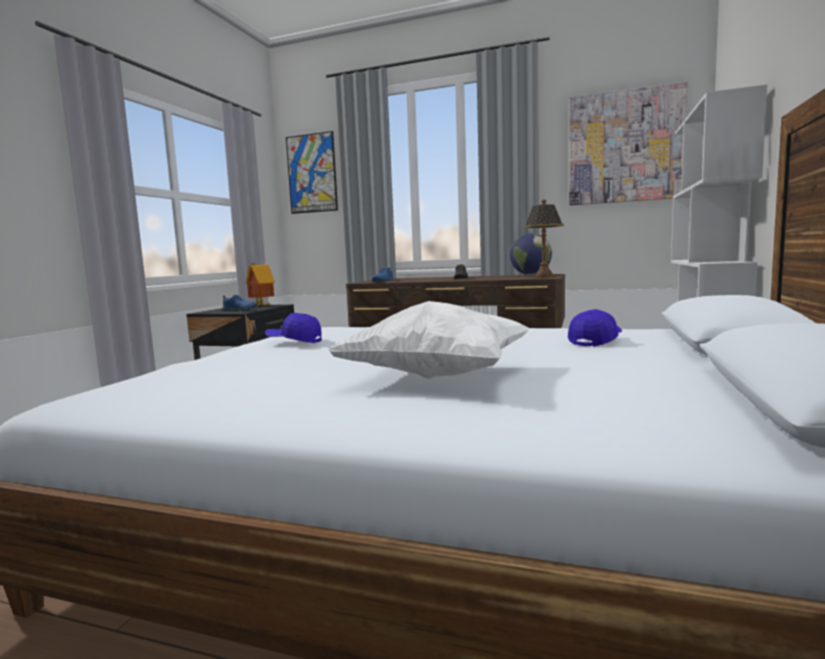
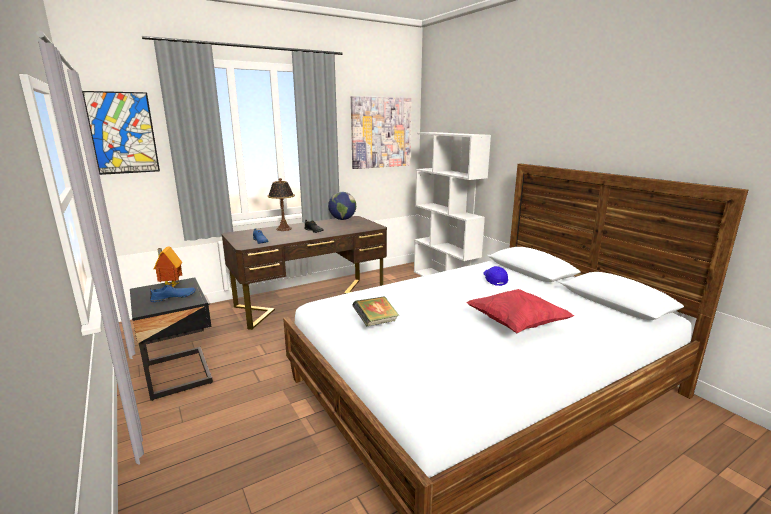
camera: 50 degrees left, 10 degrees up
(294, 341) = (376, 323): blue cap -> book
(439, 376) = (516, 324): white pillow -> red pillow
(543, 277) = (367, 224): table lamp -> table lamp (283, 229)

